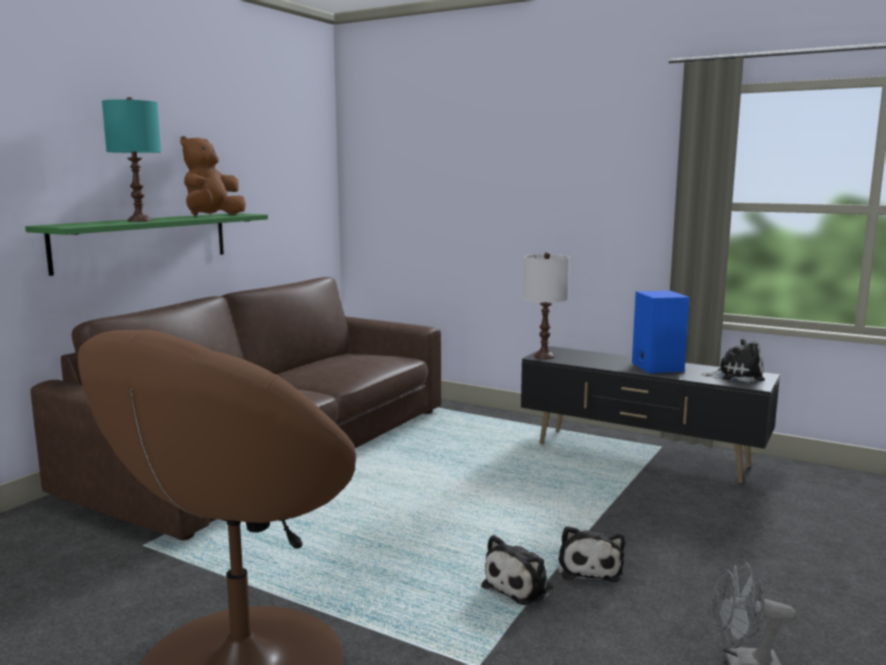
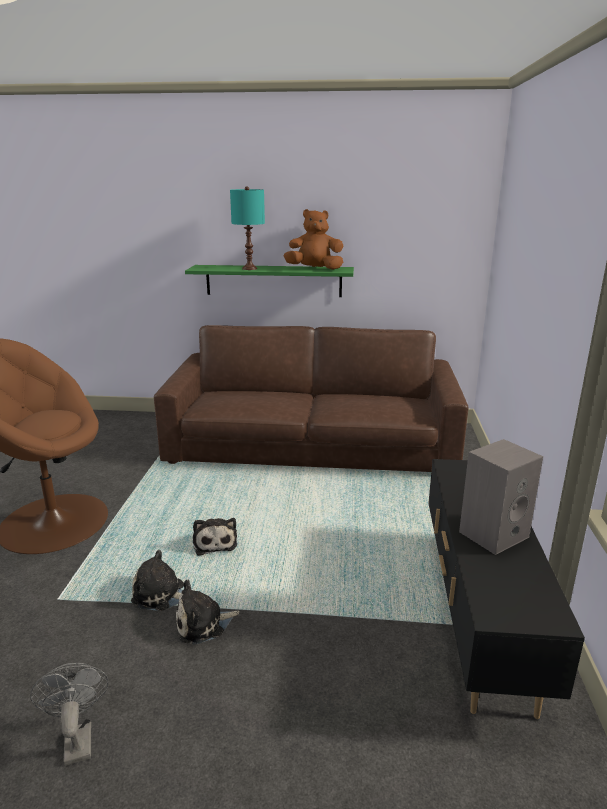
camera: 65 degrees right, 10 degrees up
(544, 356) = (453, 467): white table lamp -> none
(655, 366) = (493, 533): blue speaker -> grey speaker
(736, 375) = (524, 596): plush toy -> plush toy (214, 542)

